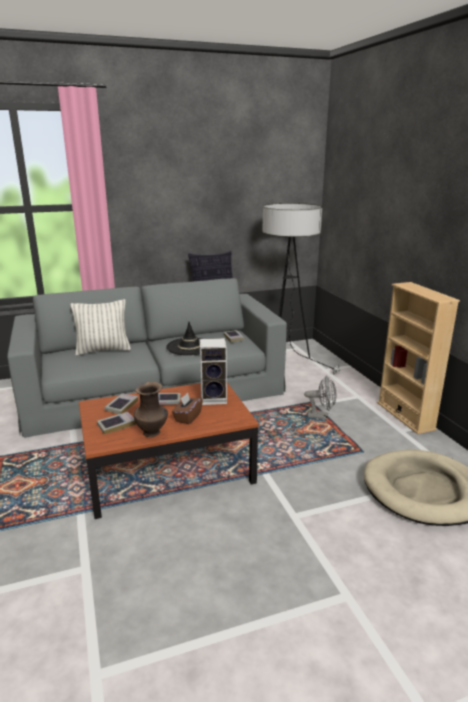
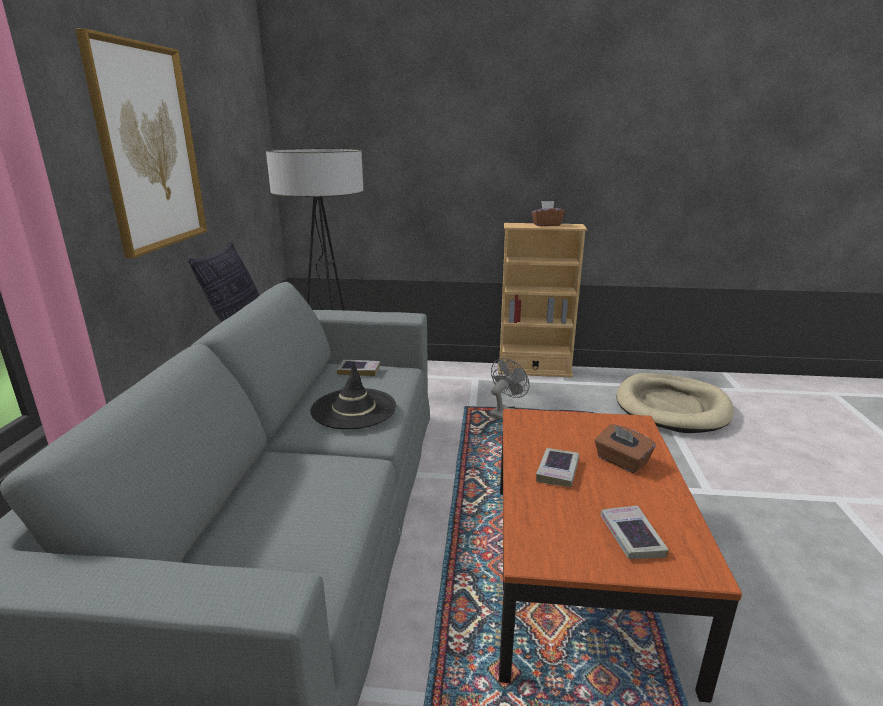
camera: 65 degrees left, 0 degrees up
(103, 350) = (257, 502): pillow -> none
(121, 406) = (555, 519): book -> none
(152, 433) = (667, 502): brown vase -> none
(186, 200) = (149, 148): none -> picture
(214, 398) = (566, 428): speaker -> none
(425, 291) = (546, 225): none -> brown tissue box

